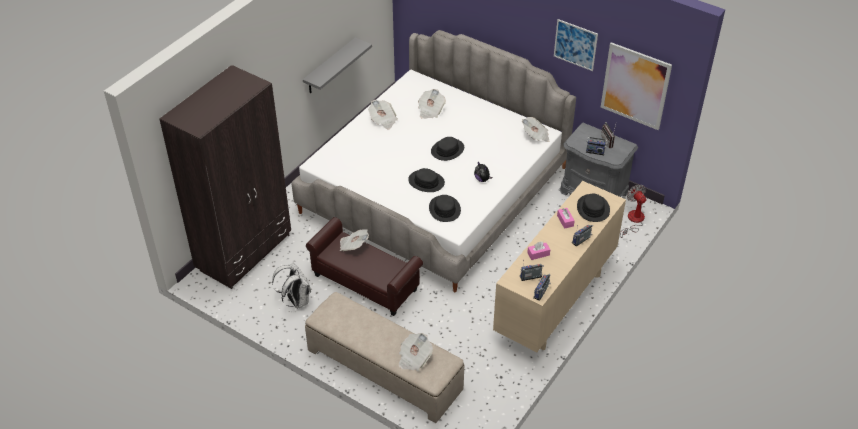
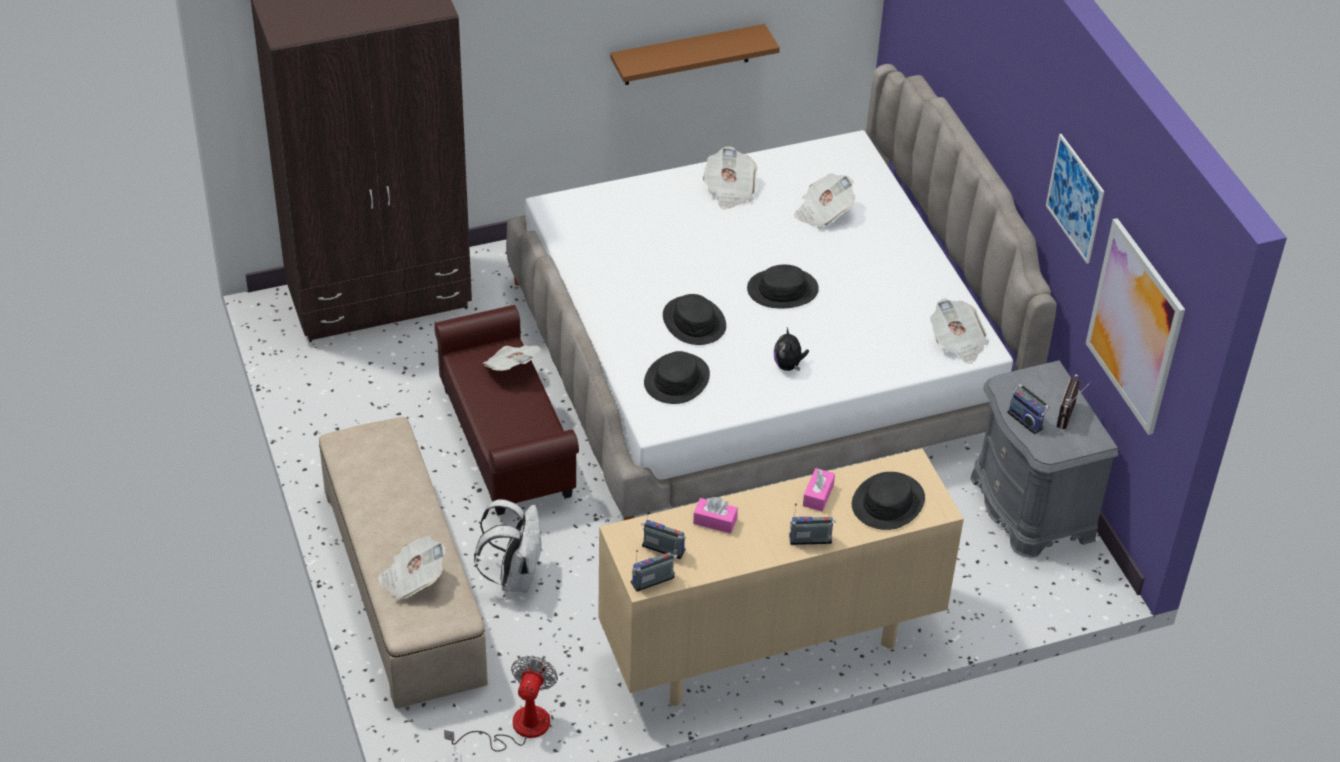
camera: 35 degrees right, 0 degrees up
(296, 301) = (380, 411): white backpack -> white backpack (514, 576)
(330, 66) = (687, 55): grey shelf -> brown shelf
(633, 221) = (1052, 593): fan -> fan (517, 727)

